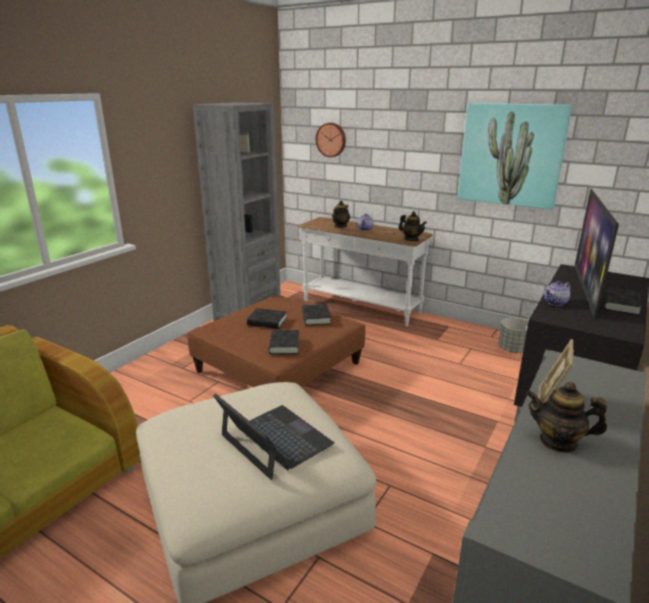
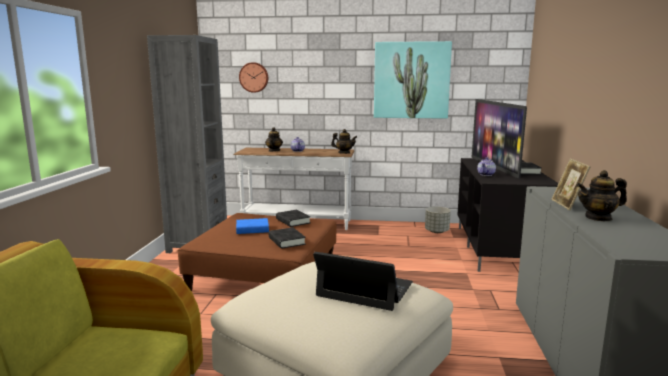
camera: 25 degrees left, 10 degrees down
(267, 322) = (252, 229): black book -> blue book

